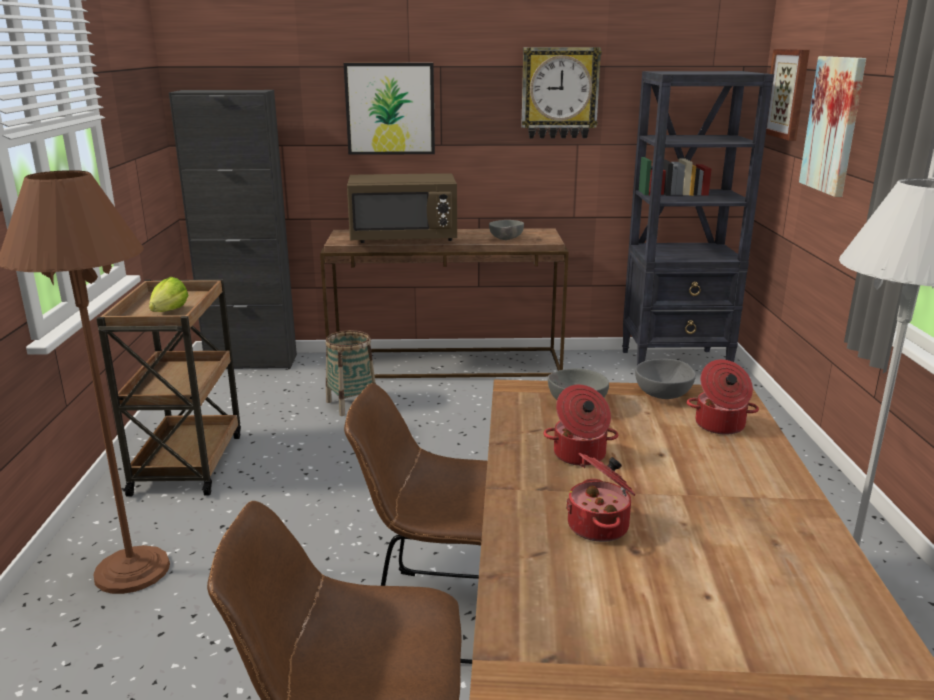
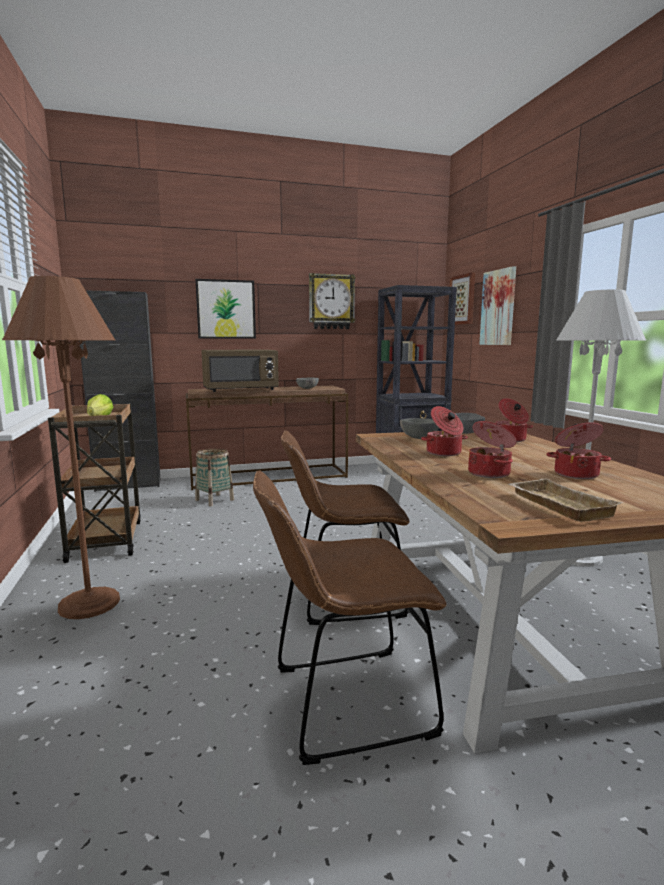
camera: 15 degrees left, 10 degrees down
(622, 633) = (556, 505): none -> beige tray
(733, 548) = (576, 474): none -> cooking pot

